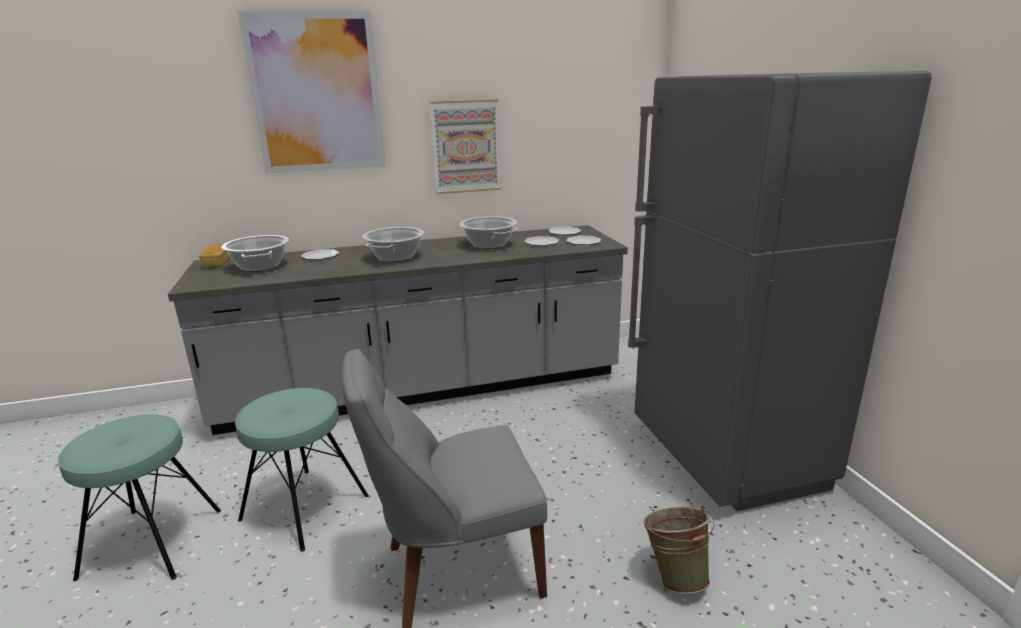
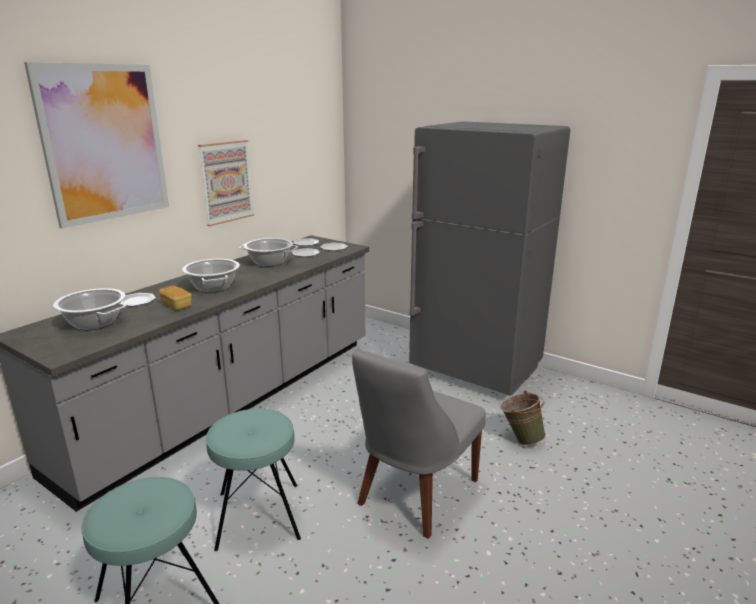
camera: 40 degrees left, 0 degrees up
(217, 263) = (33, 332): bread -> bread (176, 305)

